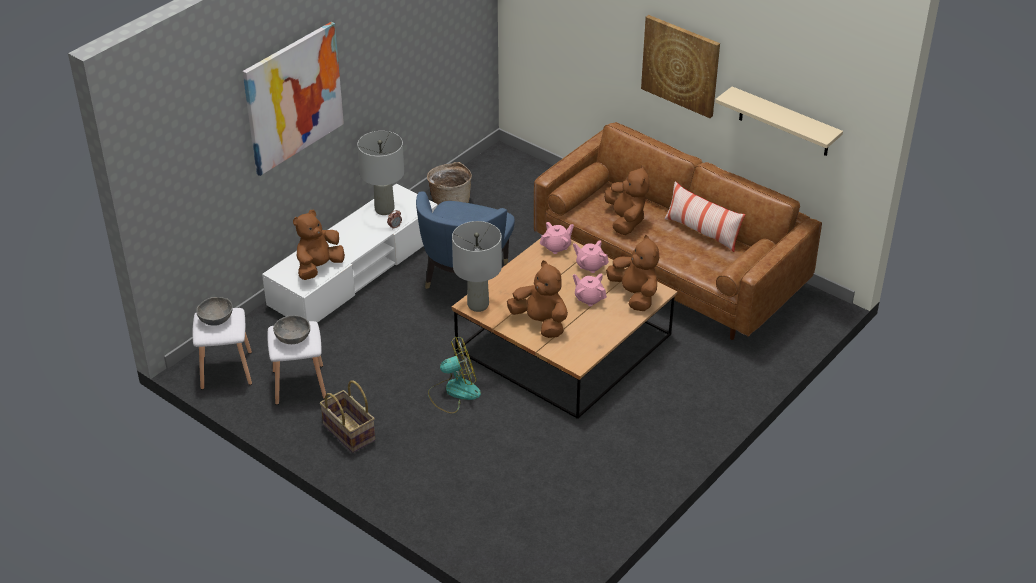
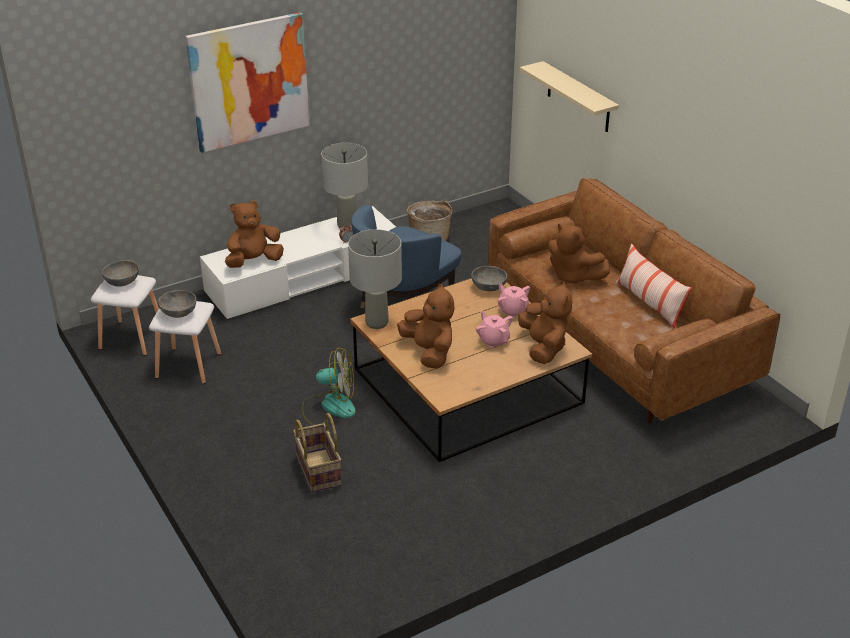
camera: 20 degrees right, 5 degrees down
(348, 433) = (204, 420): basket -> basket (317, 471)
(557, 247) = (489, 287): pink teapot -> grey bowl
(625, 220) = (573, 277): brown plush toy -> brown plush toy turned 120 degrees clockwise
(681, 65) = (662, 120): picture -> none
(784, 122) = (754, 192): beige shelf -> beige shelf (578, 97)

